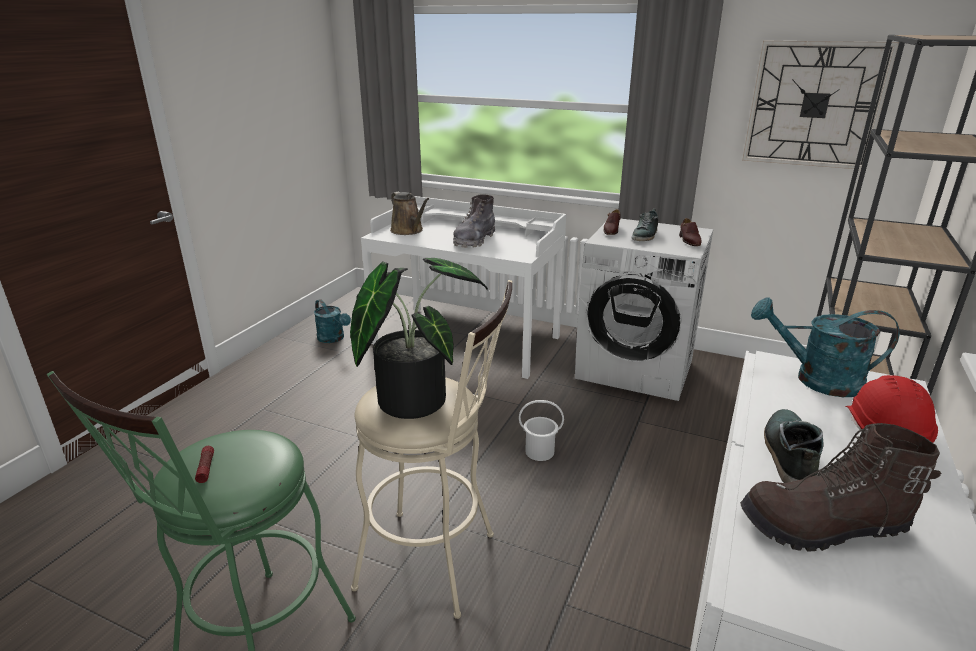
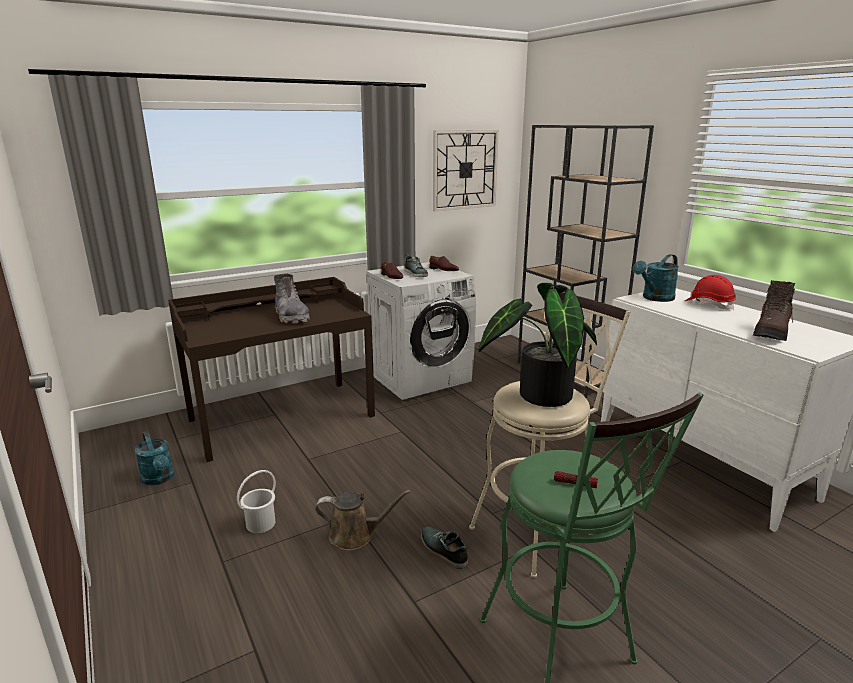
camera: 55 degrees left, 5 degrees down
(333, 339) = (159, 479): turquoise watering can -> turquoise watering can turned 60 degrees clockwise
(408, 231) = (217, 329): brown watering can -> brown watering can (355, 536)
(466, 339) = (281, 417): white desk -> brown desk
(539, 451) = (463, 446): white bucket -> white bucket (260, 523)
(788, 453) = (714, 321): shoe -> shoe (443, 550)

